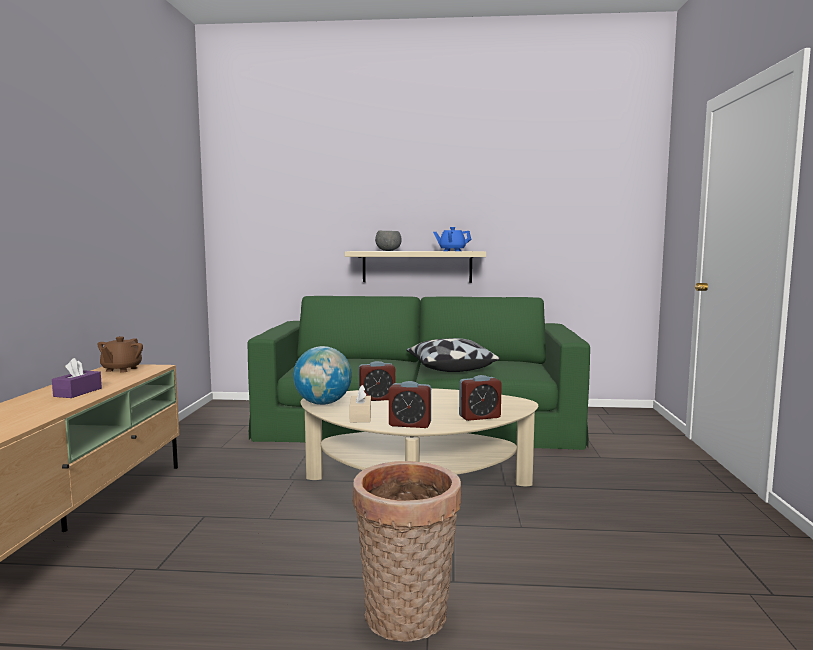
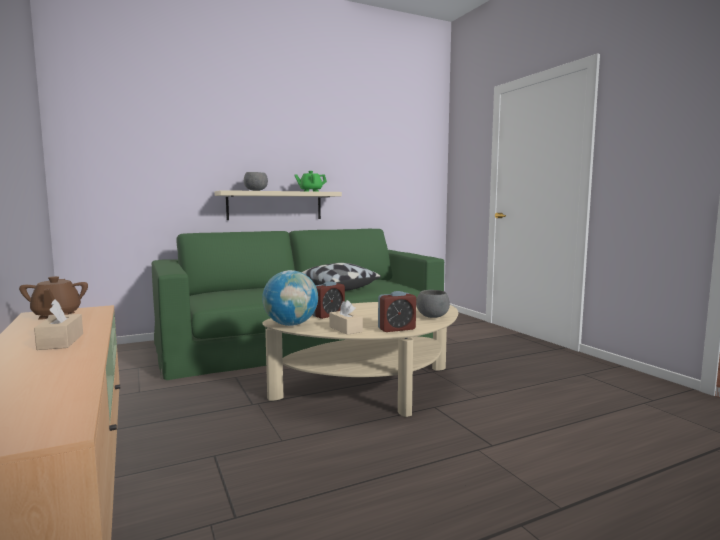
camera: 30 degrees left, 0 degrees up
(78, 392) = (61, 341): purple tissue box -> beige tissue box
(406, 620) = (504, 482): basket -> none
(452, 251) = (310, 191): blue teapot -> green teapot
(479, 417) = (432, 317): alarm clock -> grey bowl

